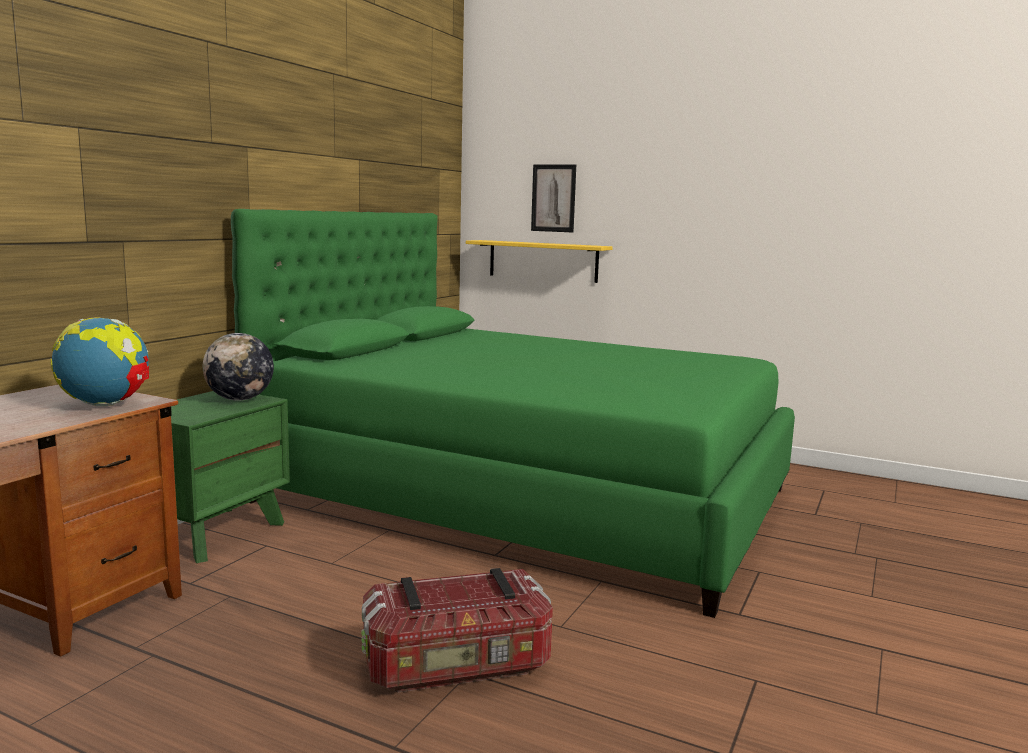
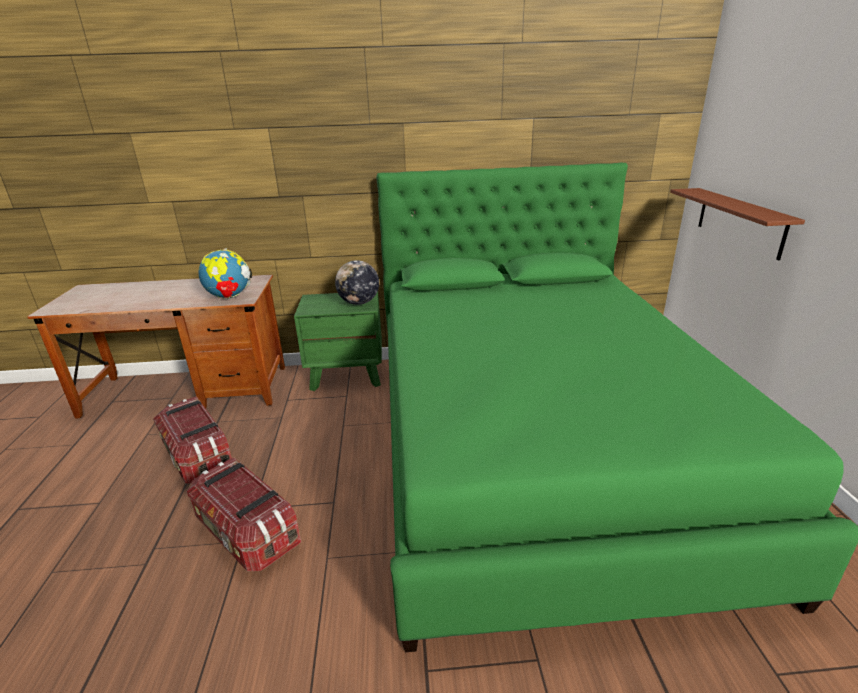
camera: 60 degrees right, 15 degrees up
(215, 679) = (198, 458): none -> storage box
(543, 261) = (739, 221): yellow shelf -> brown shelf
(553, 198) = (764, 150): picture -> none

